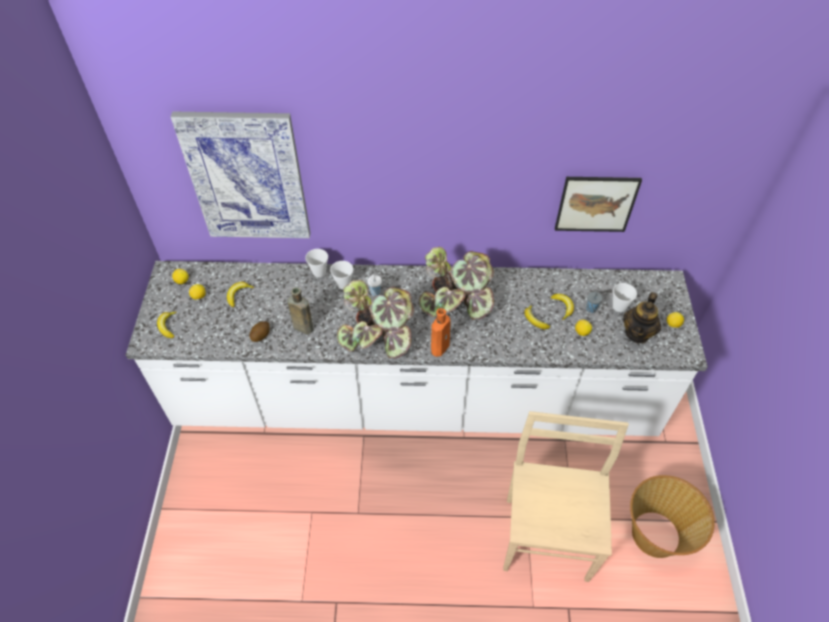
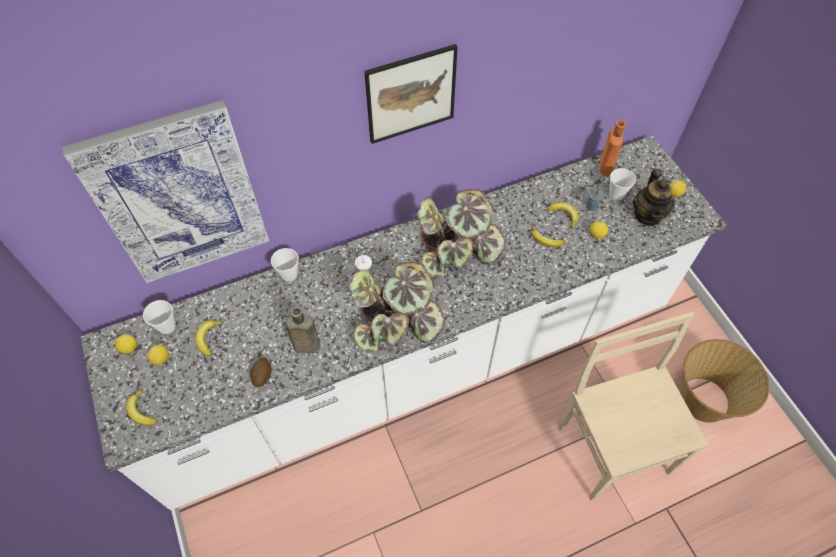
camera: 25 degrees left, 5 degrees up
(343, 284) = (324, 278): cup -> cup (167, 326)
(440, 347) = (467, 307): orange bottle -> orange bottle (605, 166)
(596, 204) = (572, 94): picture -> picture (411, 94)

